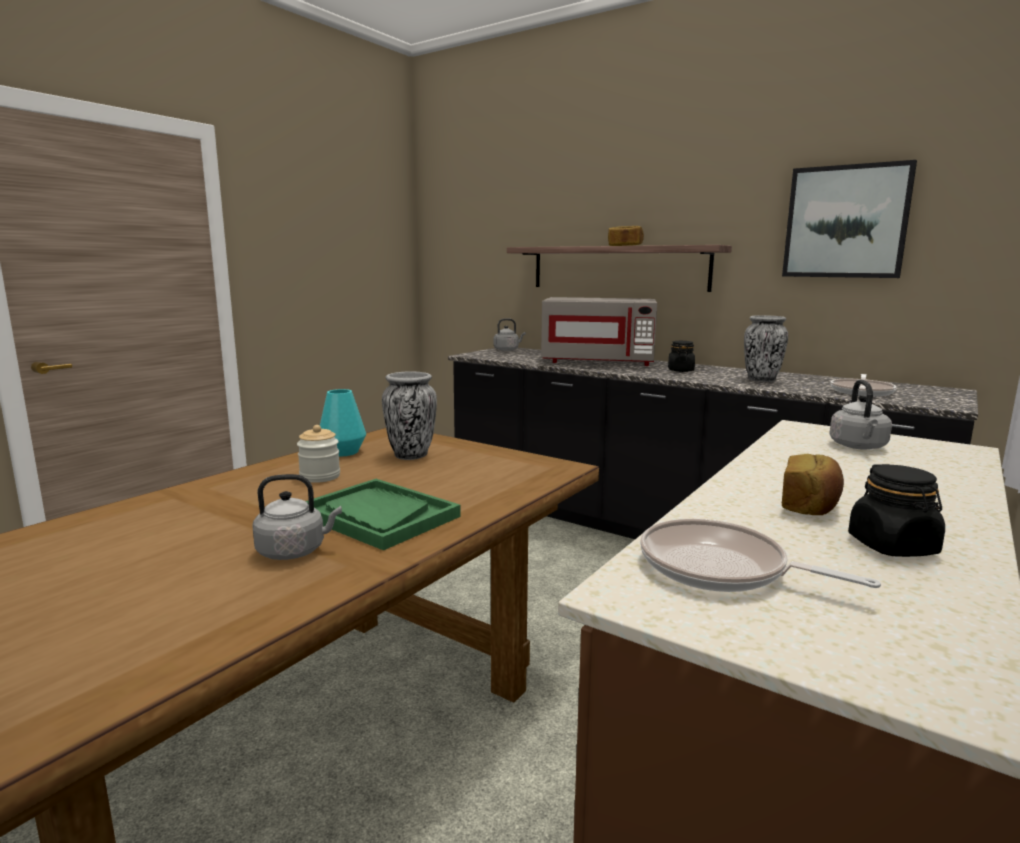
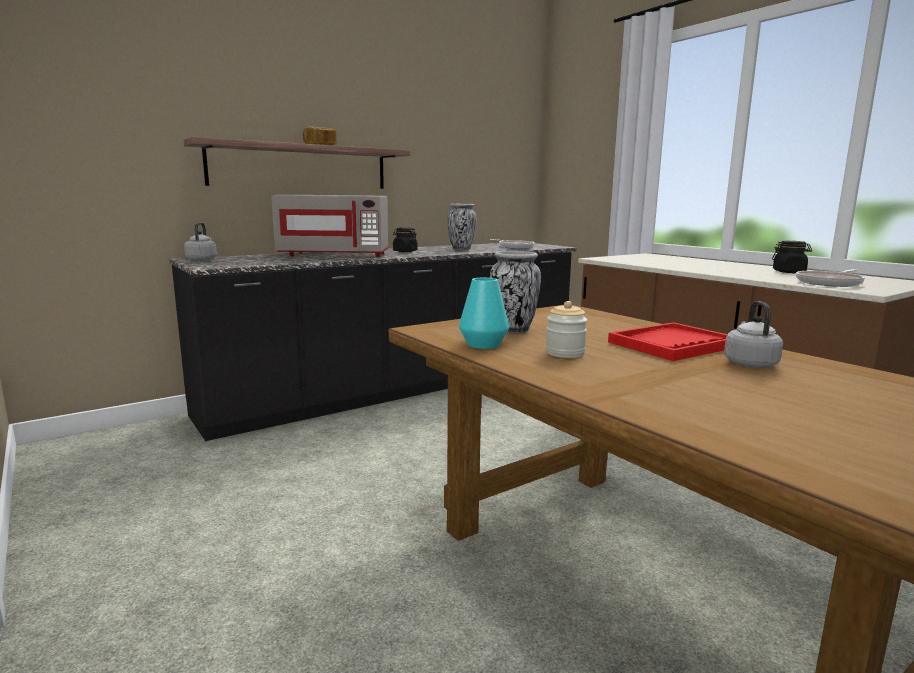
camera: 70 degrees left, 0 degrees up
(378, 516) = (672, 344): green tray -> red tray
(598, 362) = (335, 255): grey microwave -> grey microwave turned 60 degrees clockwise
(810, 505) = (742, 271): bread -> none
(846, 222) = (458, 140): picture -> none
(858, 447) = (642, 259): grey kettle -> none

